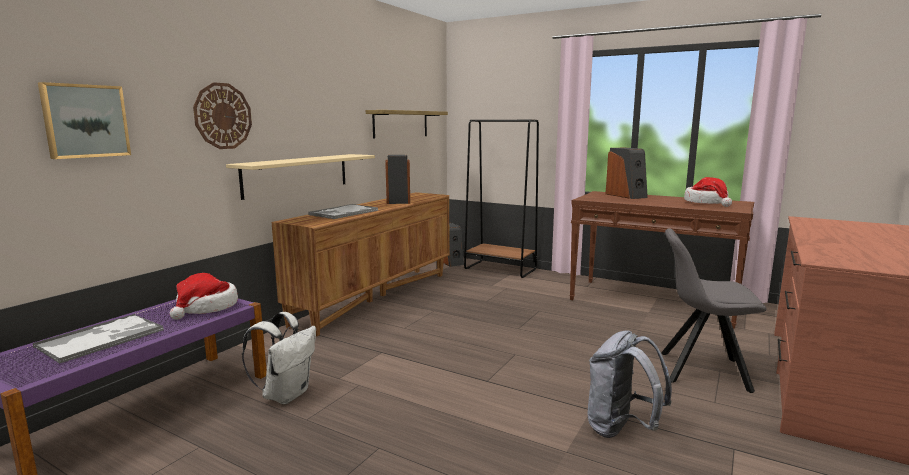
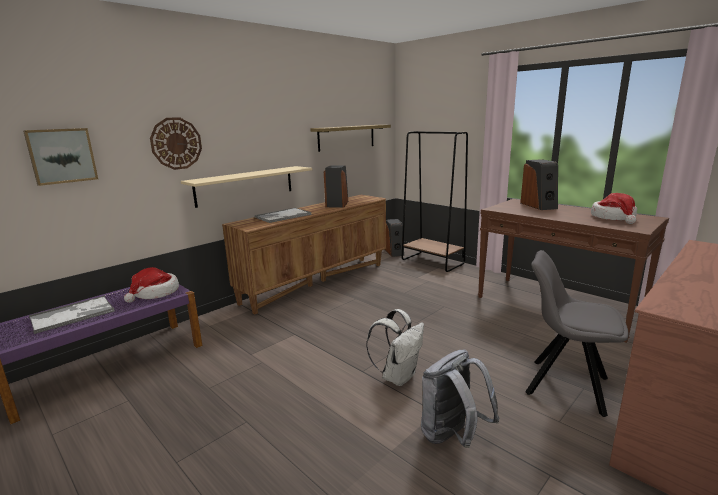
camera: 15 degrees right, 5 degrees up
(286, 394) = (207, 364): white backpack -> white backpack (398, 376)

